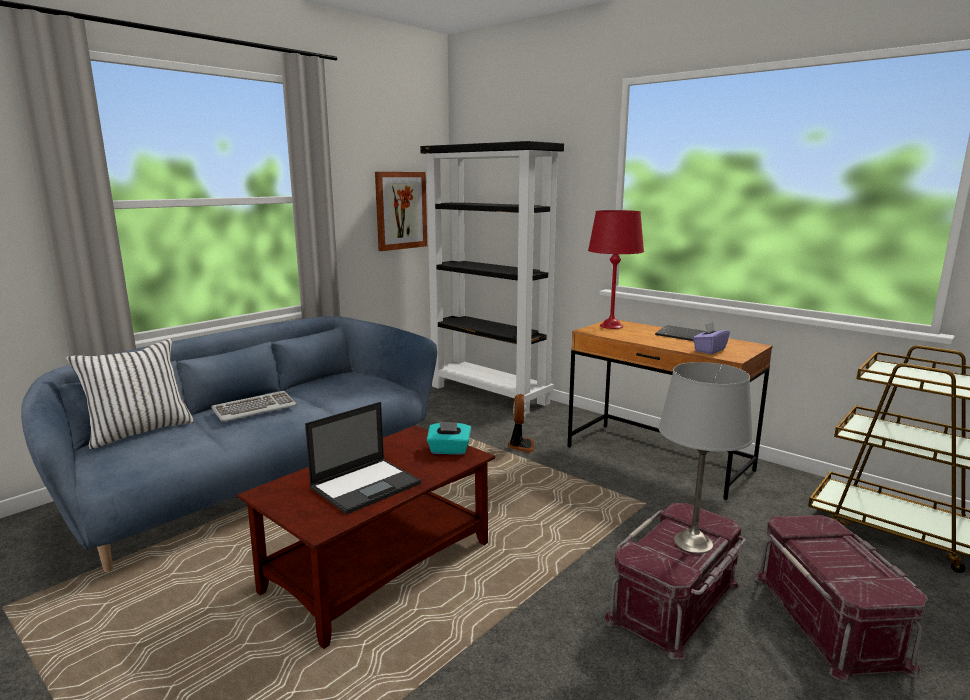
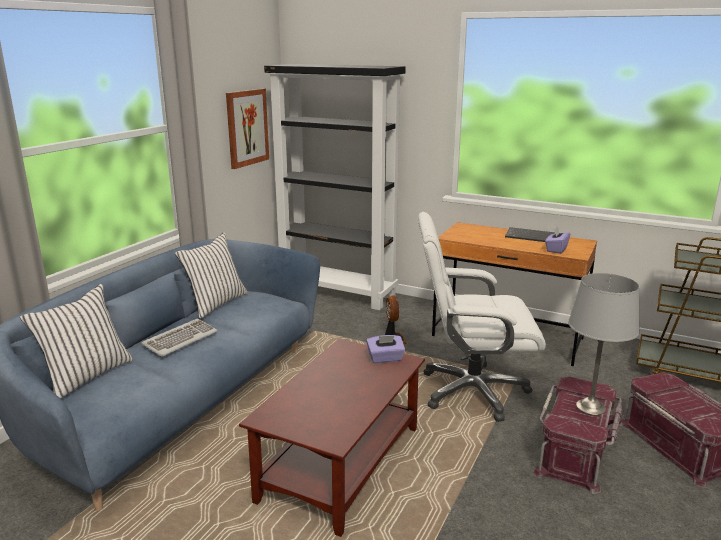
camera: 15 degrees left, 5 degrees up
(319, 381) = (215, 303): none -> white pillow
(366, 485) = (343, 399): laptop -> none
(449, 450) = (385, 359): turquoise tissue box -> purple tissue box
(580, 511) = (471, 391): none -> white office chair
(611, 326) = (463, 230): red table lamp -> none

